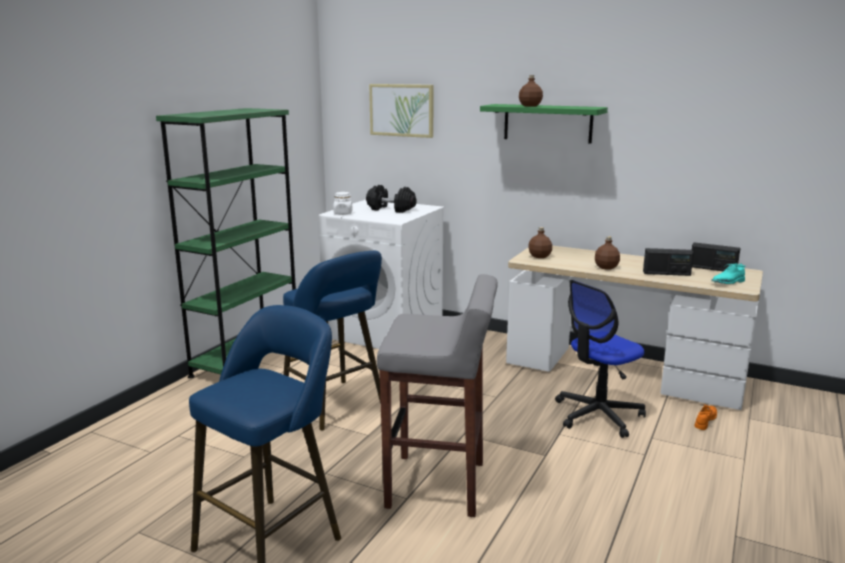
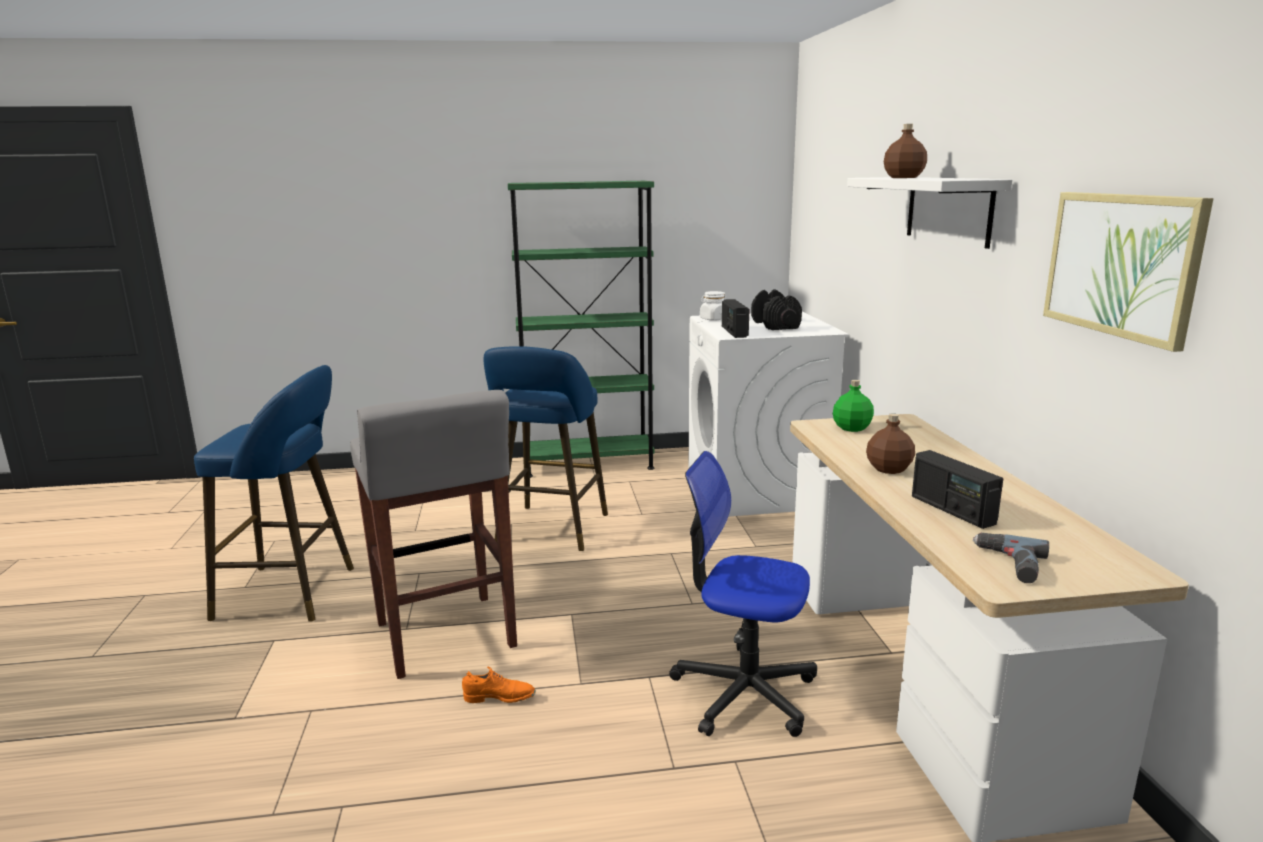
camera: 55 degrees right, 0 degrees up
(401, 110) = (837, 188): picture -> picture (1121, 264)
(539, 256) = (851, 428): brown bottle -> green bottle
(547, 123) = (948, 209): green shelf -> white shelf
(705, 421) = (871, 807): orange shoe -> orange shoe (499, 698)
(713, 269) = (1076, 539): radio -> radio (734, 332)
(728, 283) = (1009, 564): turquoise shoe -> power drill

